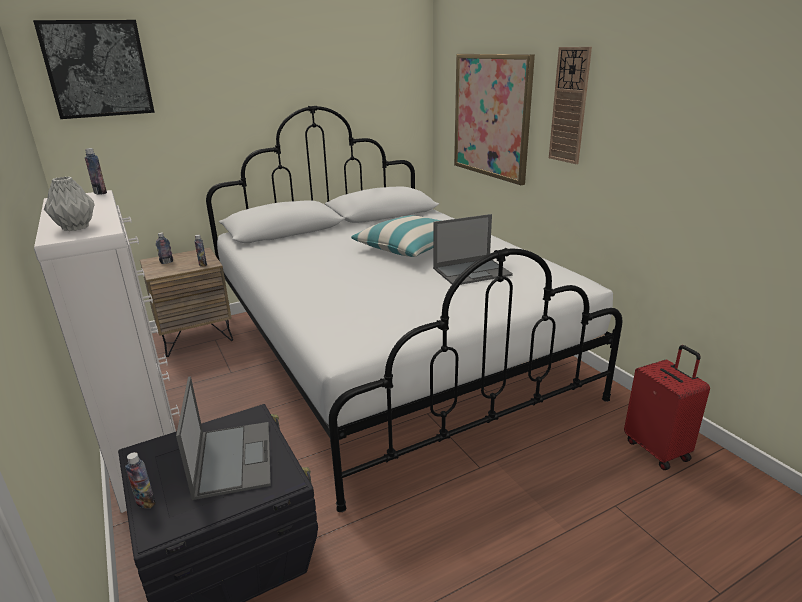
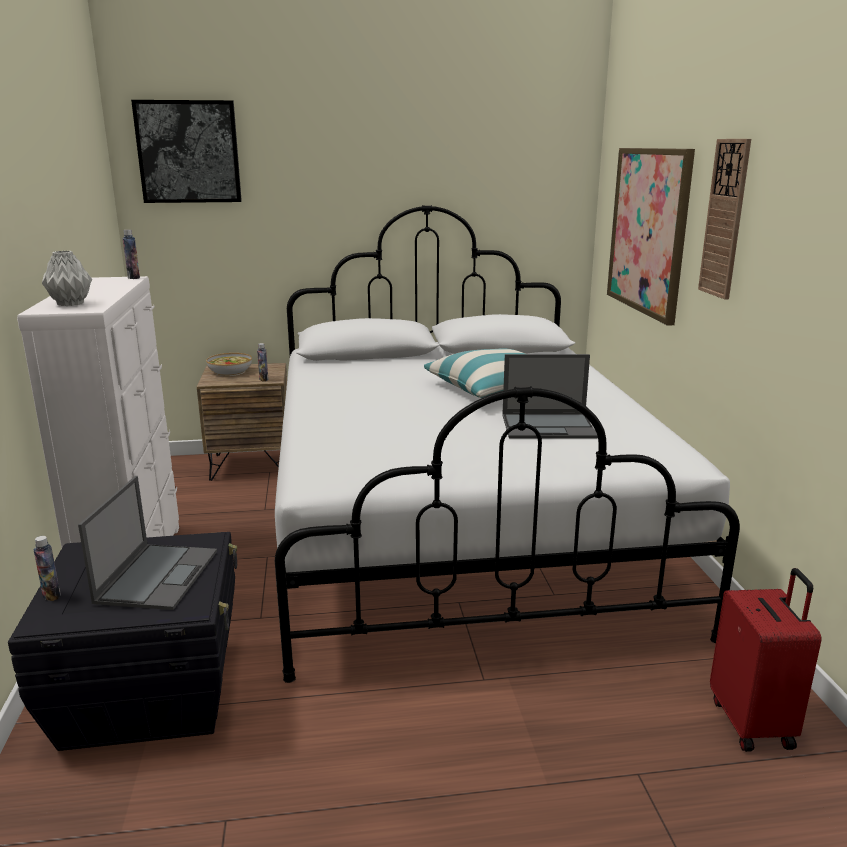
camera: 20 degrees right, 5 degrees down
(166, 262) = (230, 372): bottle -> bowl

